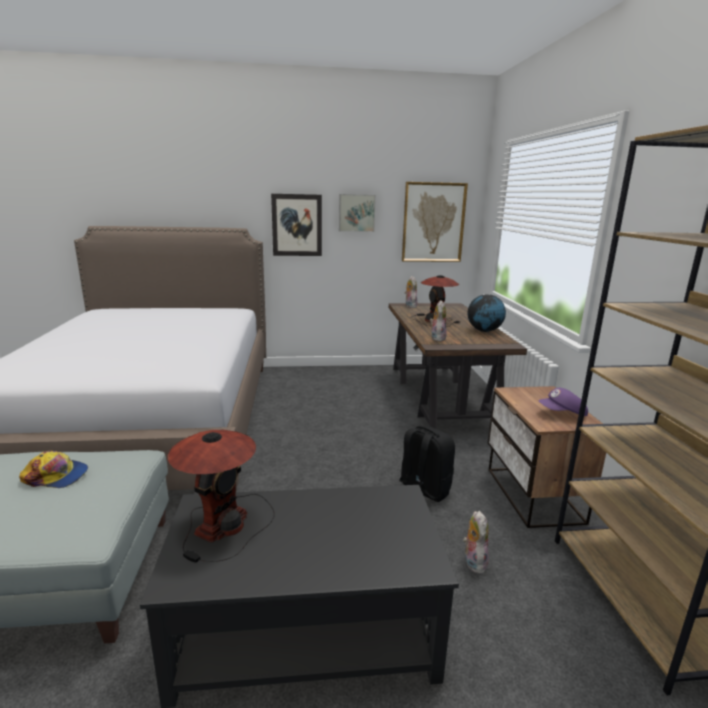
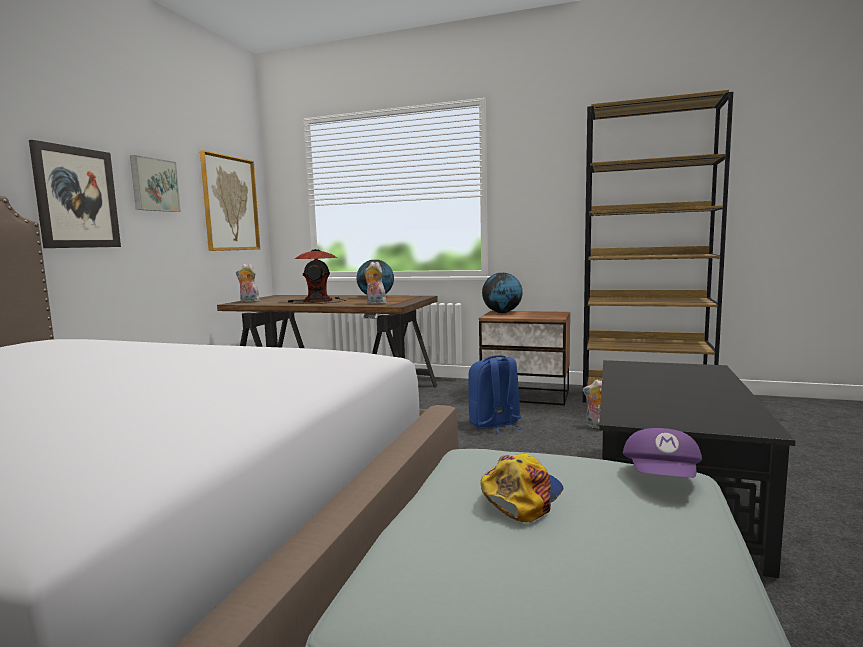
camera: 65 degrees left, 10 degrees down
(224, 523) = (659, 410): table lamp -> none
(423, 491) = (494, 424): black backpack -> blue backpack
(543, 393) = (502, 312): none -> globe
(562, 413) = (540, 314): purple cap -> purple cap (662, 478)

